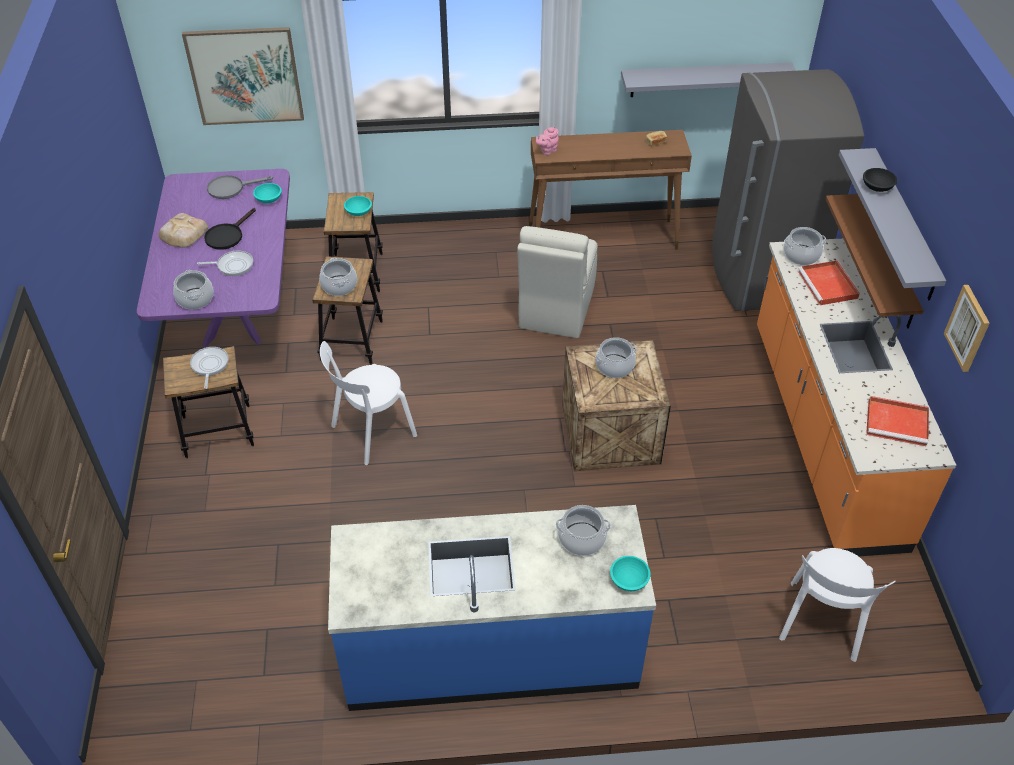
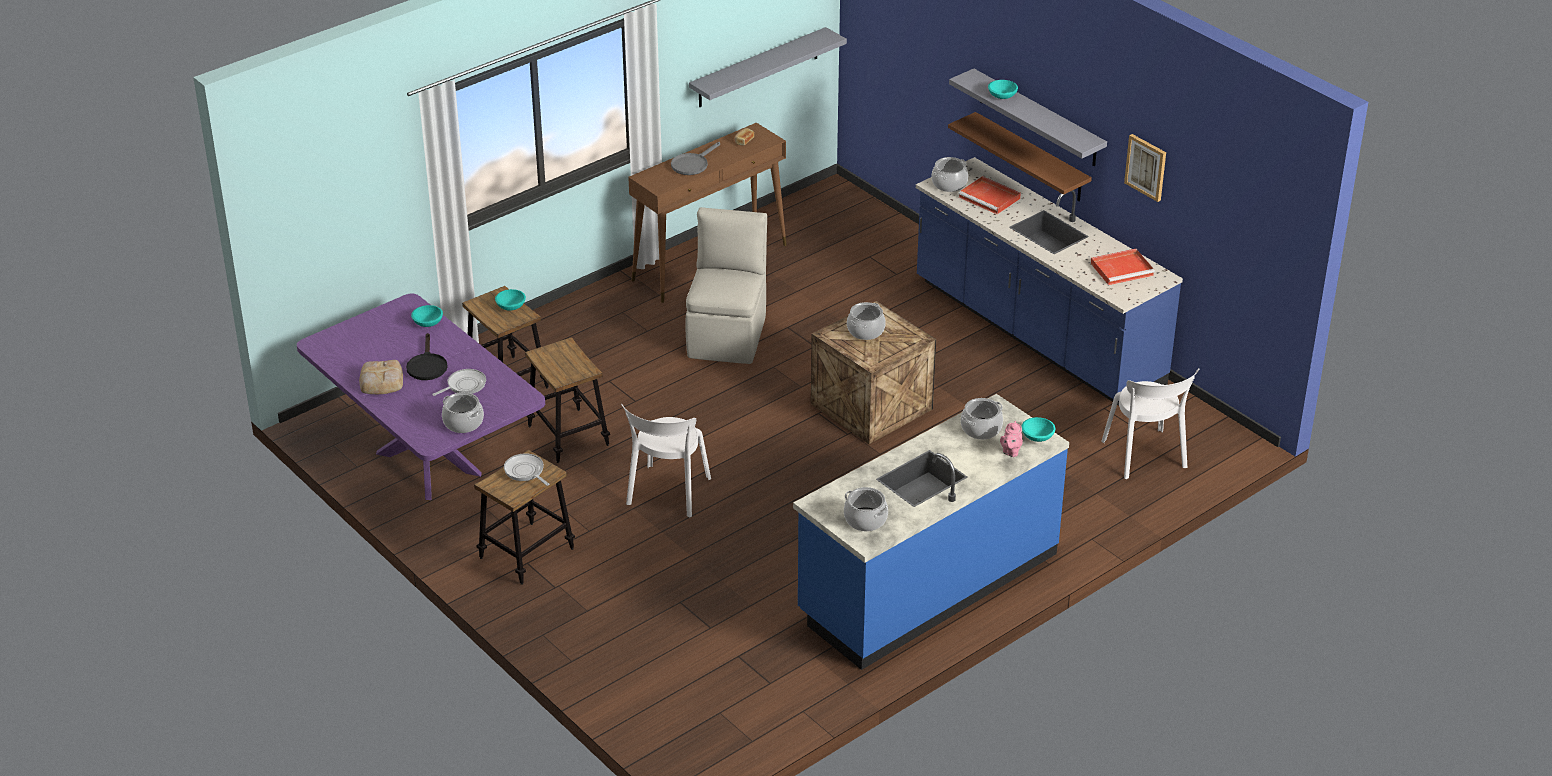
camera: 35 degrees left, 10 degrees down
(231, 188) = (378, 328): grey frying pan -> grey frying pan (692, 164)
(245, 76) = (356, 205): picture -> none
(339, 286) = (566, 368): cooking pot -> cooking pot (865, 520)
(547, 151) = (656, 182): pink teapot -> pink teapot (1010, 451)
(556, 309) = (728, 335): beige chair -> beige chair turned 150 degrees counterclockwise
(760, 275) = (878, 238): grey fridge -> none
(824, 434) = (1036, 334): orange counter -> blue counter
(876, 187) = (1001, 96): black bowl -> turquoise bowl

